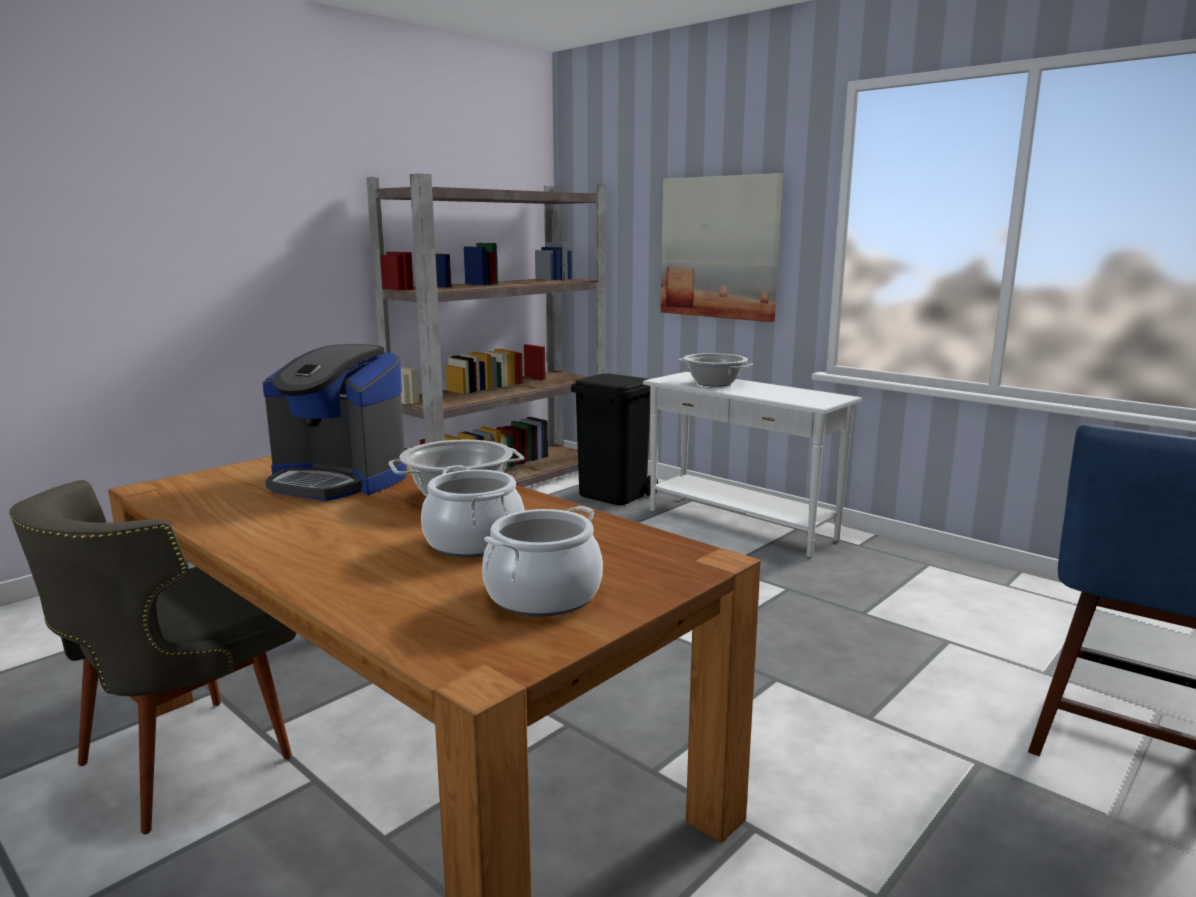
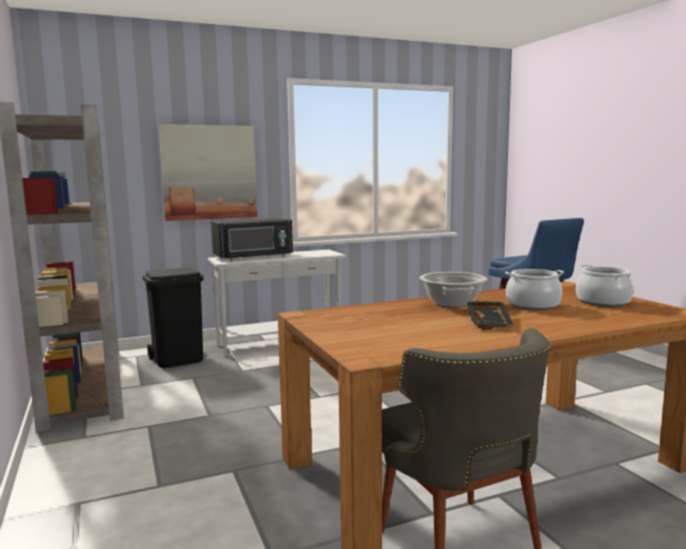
camera: 65 degrees left, 5 degrees down
(336, 524) = (489, 322): none -> black tray
(339, 480) = (396, 320): coffee machine -> none
(714, 383) = (254, 257): cooking pot -> black microwave

